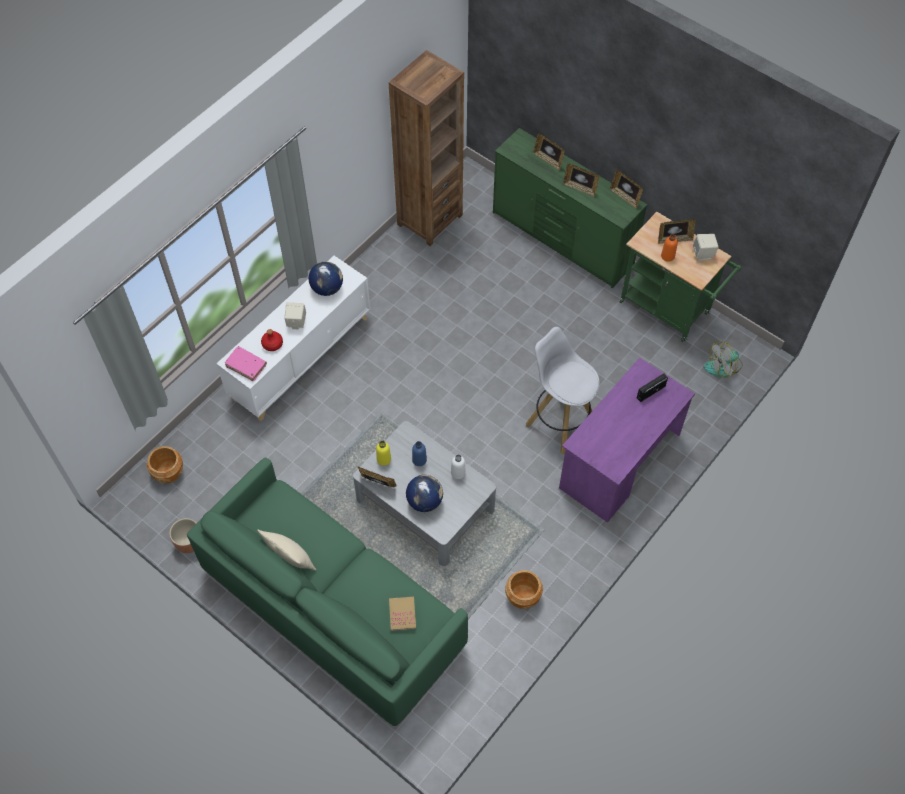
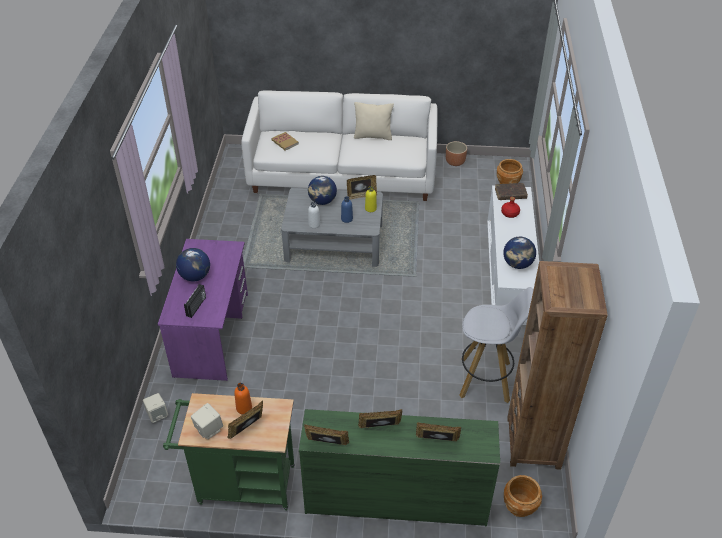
camera: 145 degrees right, 15 degrees down
(246, 366) = (510, 194): pink book -> brown book
(296, 322) = (511, 233): beige speaker -> beige speaker (157, 415)
(332, 608) = (342, 174): green sofa -> white sofa
(523, 596) = (230, 229): brown planter -> brown planter (519, 506)
(559, 422) = (278, 337): white stool -> white stool (486, 380)
(634, 428) = (195, 276): none -> globe
(723, 366) = (159, 457): fan -> none

